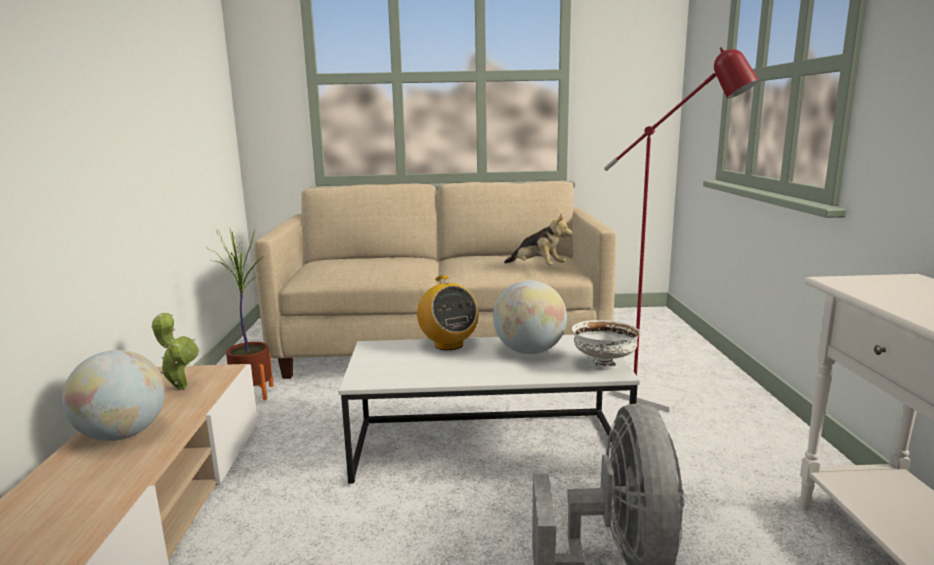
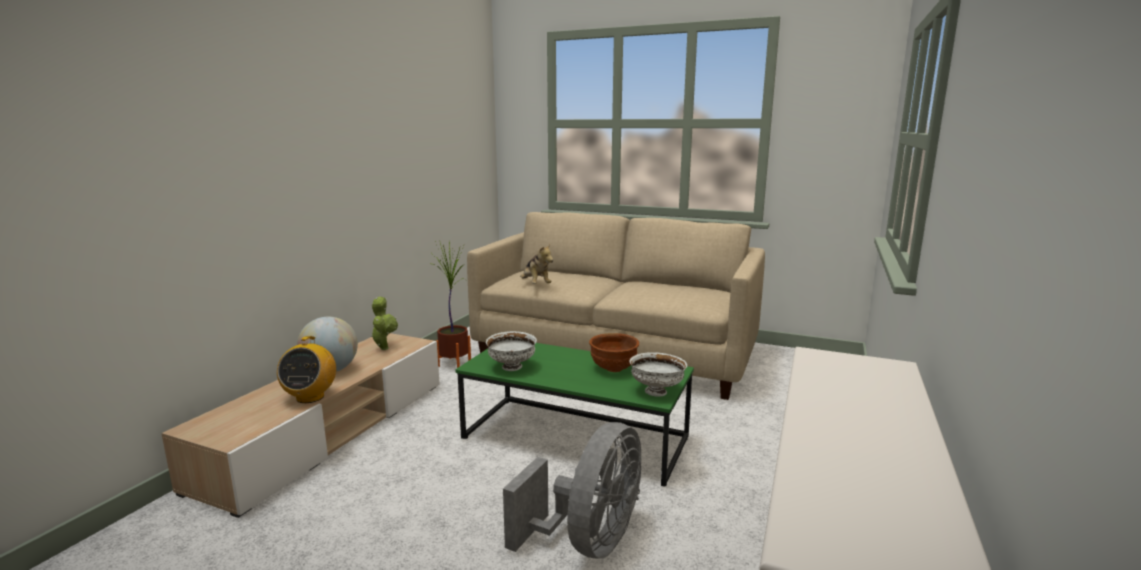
camera: 25 degrees right, 0 degrees up
(411, 373) = (512, 367): none -> white bowl
(448, 345) = (561, 352): radio -> radio (310, 397)
(486, 447) = (574, 439): white coffee table -> green coffee table
(529, 351) = (613, 369): globe -> brown bowl
(537, 267) = (682, 300): plush toy -> plush toy (535, 285)
(660, 399) = (756, 438): red floor lamp -> none

